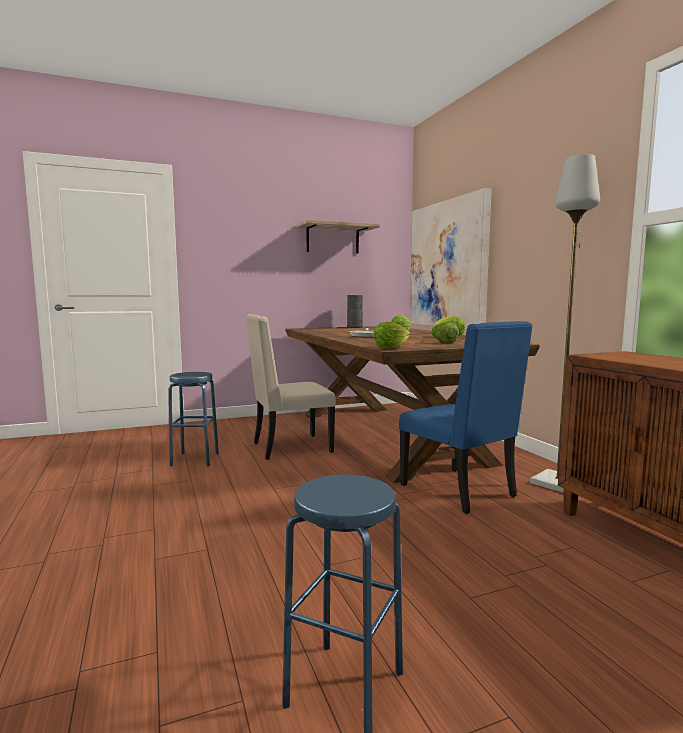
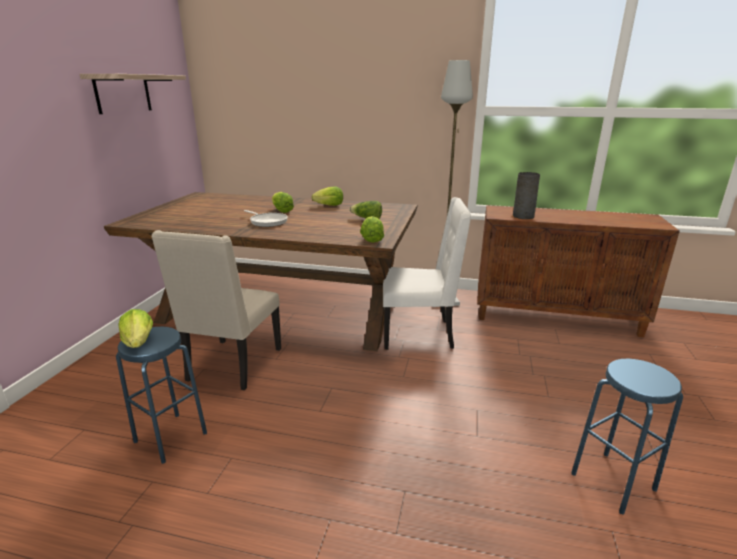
camera: 55 degrees left, 15 degrees up
(185, 374) = (139, 343): none -> lettuce
(355, 327) = (177, 204): grey vase -> grey vase (524, 216)
(448, 265) = (266, 124): picture -> none
(460, 491) = (419, 334): blue chair -> white chair

